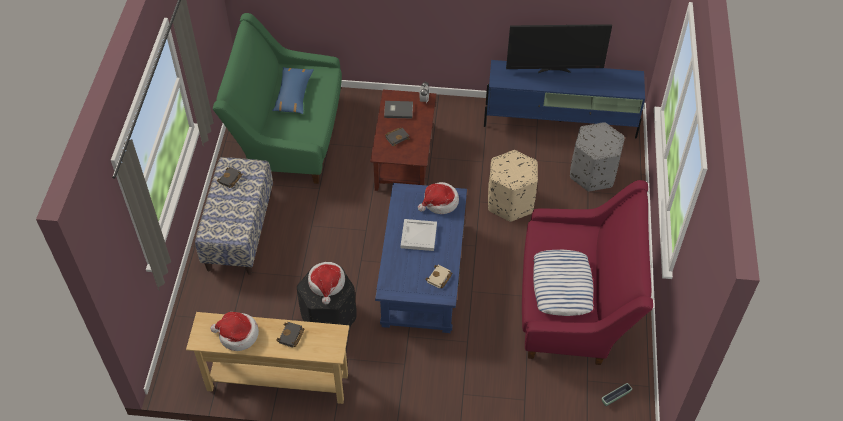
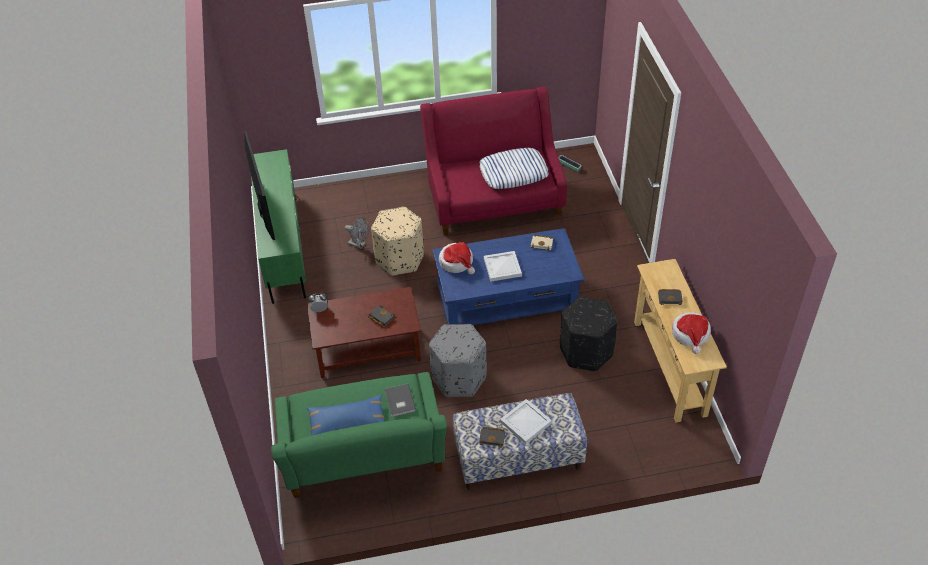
camera: 105 degrees left, 5 degrees down
(233, 204) = (525, 422): none -> white tray
(327, 284) = (586, 314): hat -> none
(398, 110) = (340, 327): grey book -> grey book (399, 401)
(542, 175) = (359, 244): none -> grey fan
(561, 121) = (283, 244): blue tv stand -> green tv stand
(593, 173) = (345, 212): grey ottoman -> grey ottoman (458, 378)

